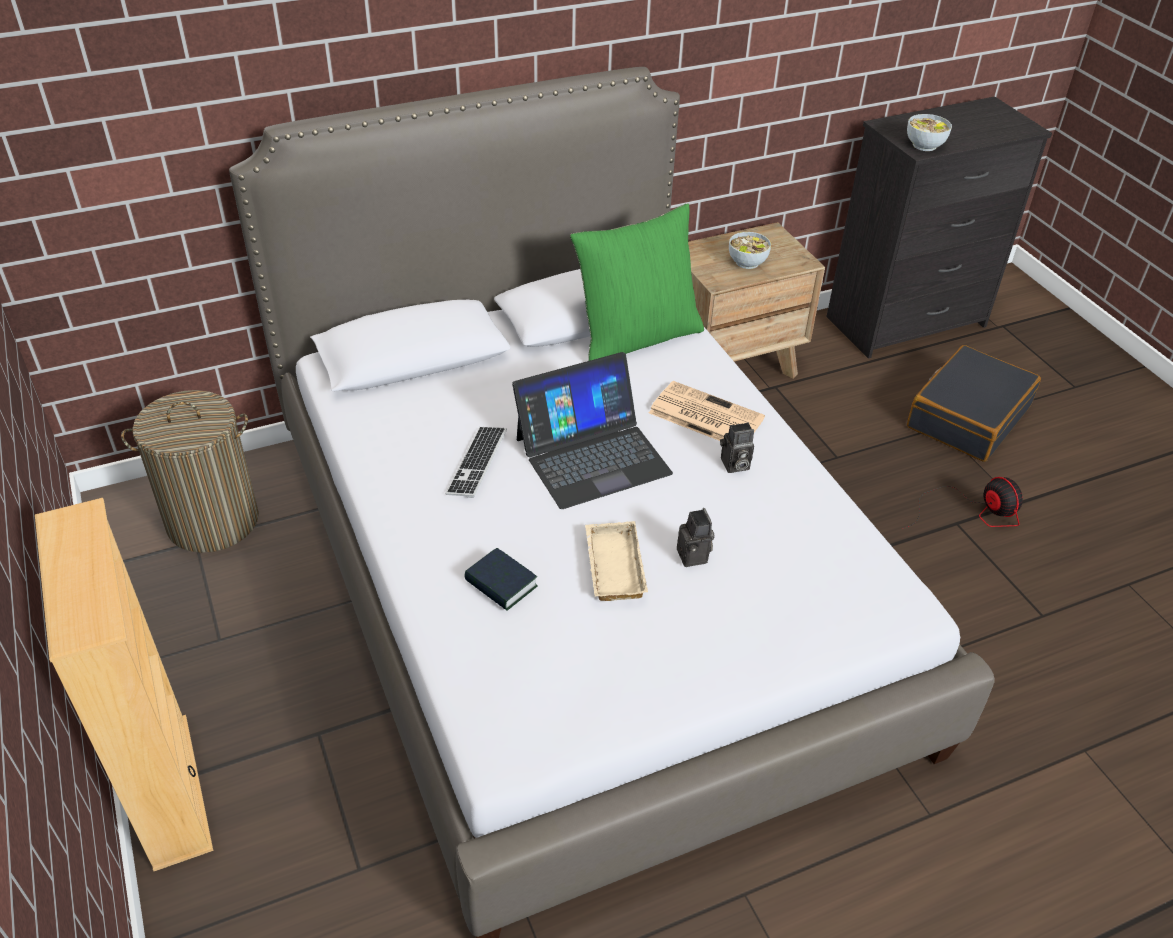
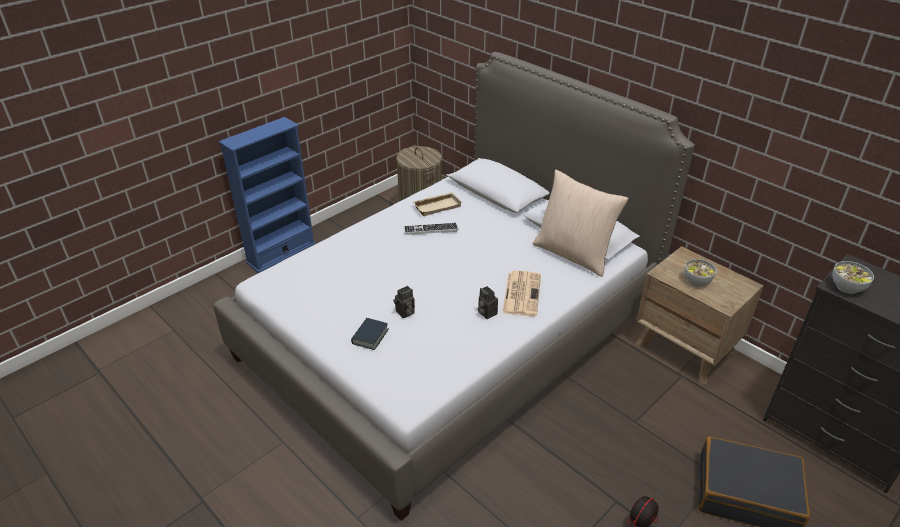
camera: 70 degrees right, 5 degrees down
(170, 790) = (281, 253): beige bookcase -> blue bookcase
(501, 584) = (353, 256): book -> book (370, 336)
(592, 455) = (459, 261): laptop -> none
(612, 565) = (382, 286): beige tray -> beige tray (437, 206)
(636, 337) = (573, 254): green pillow -> beige pillow

